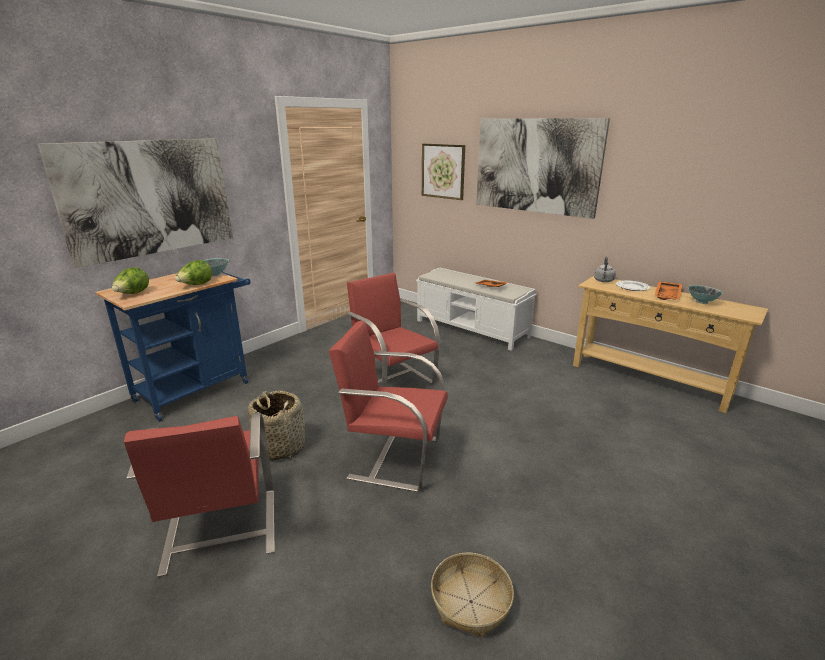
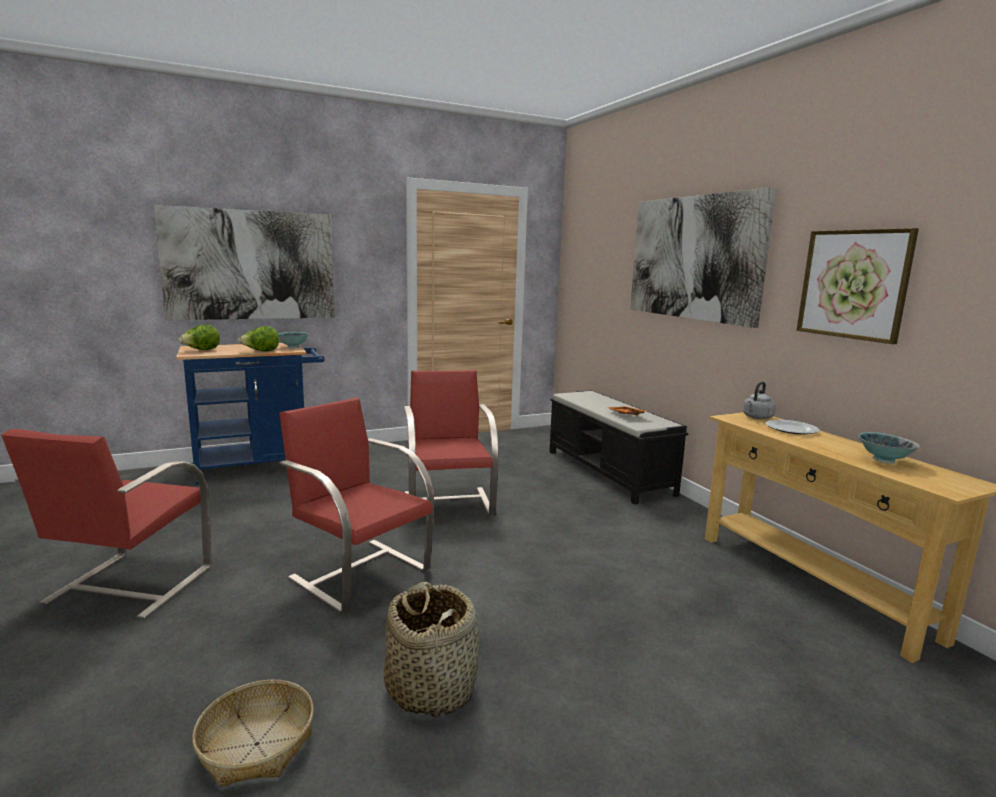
camera: 25 degrees right, 10 degrees down
(279, 447) = (264, 532): basket -> basket (431, 687)
(443, 171) = (603, 269): picture -> picture (853, 284)
(472, 329) = (609, 472): white bench -> black bench
(668, 295) = (836, 445): orange tray -> none

